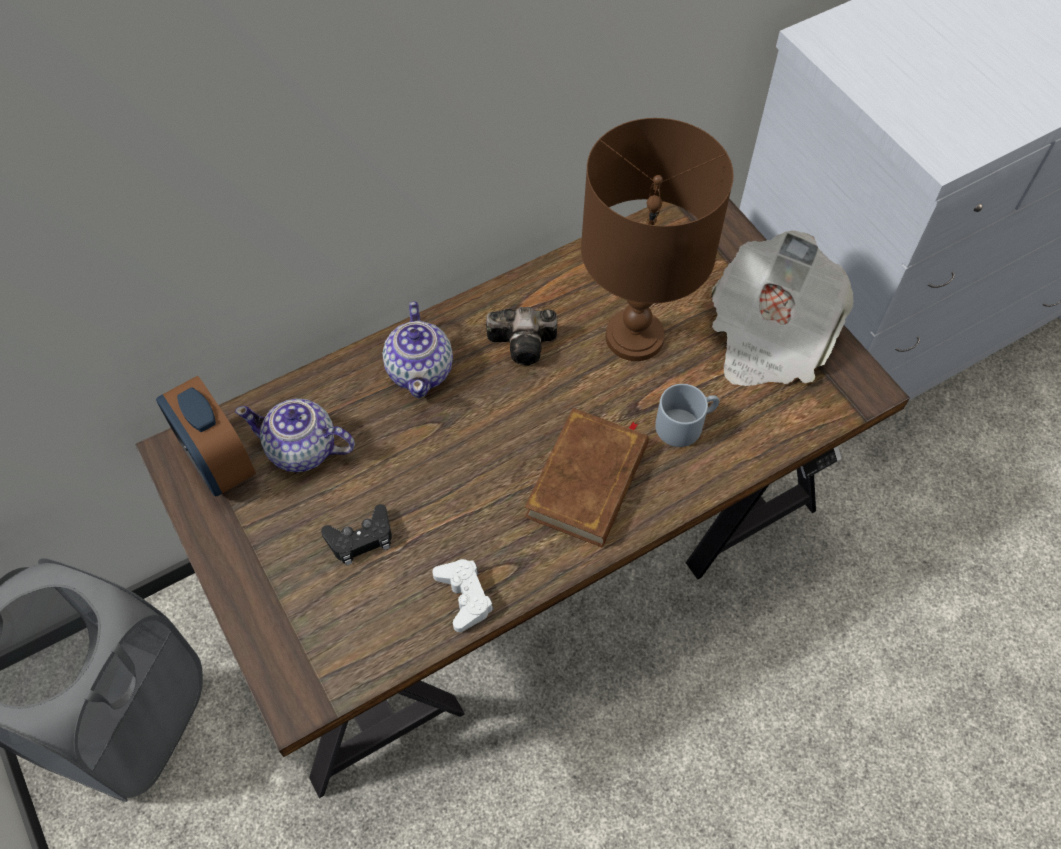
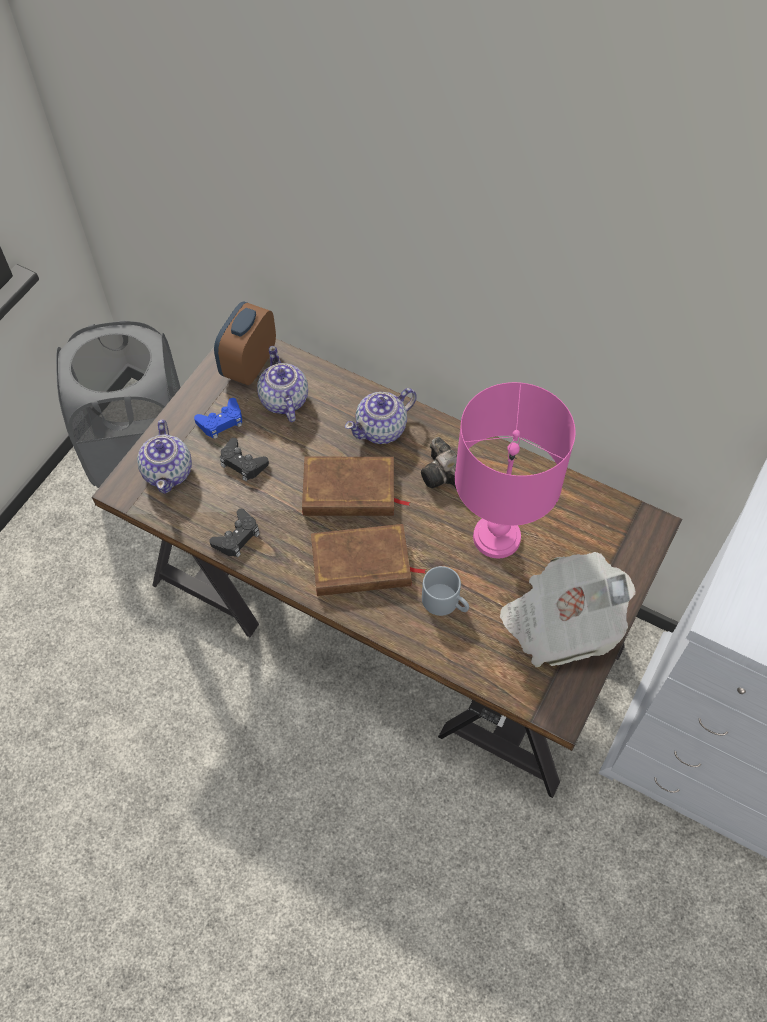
camera: 60 degrees right, 0 degrees up
(281, 534) = (221, 422): none -> blue game controller
(310, 632) = (168, 471): none -> teapot
(464, 596) = (237, 537): white game controller -> black game controller
(482, 444) = (349, 491): none -> brown book
(635, 336) = (498, 537): brown table lamp -> pink table lamp

